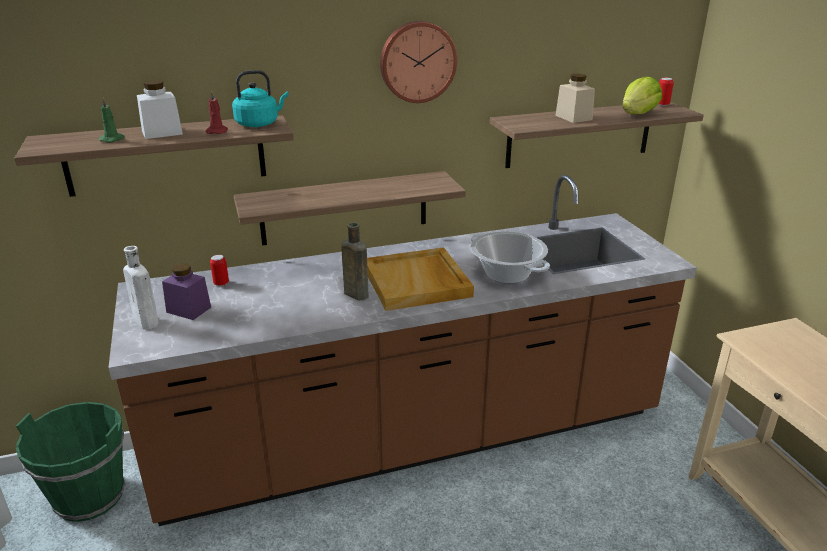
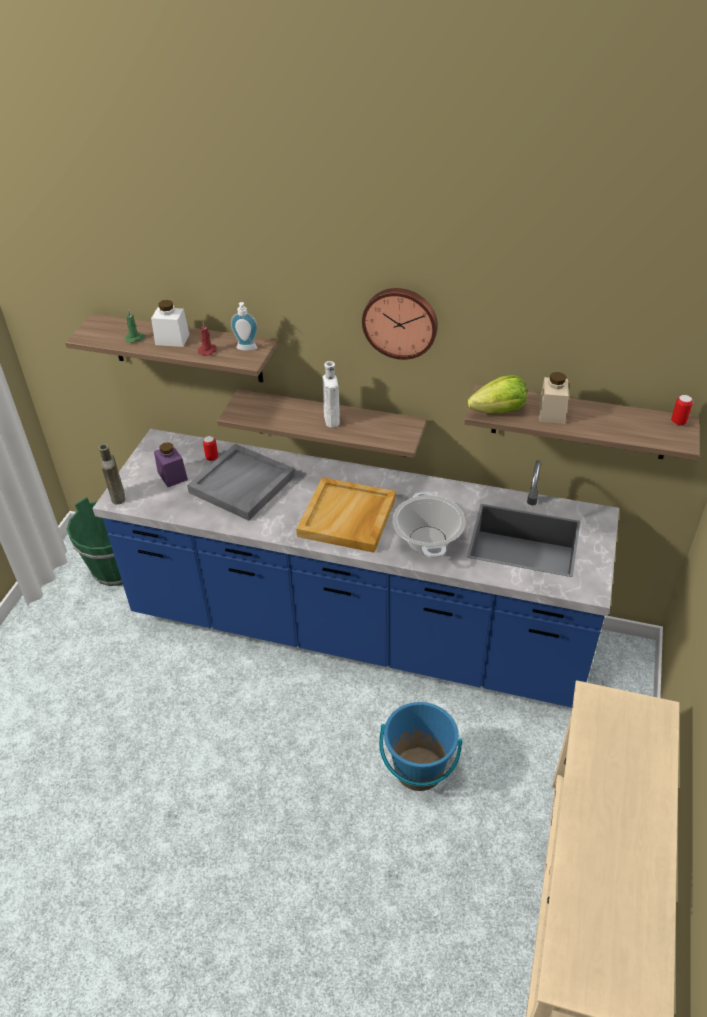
camera: 35 degrees right, 15 degrees up
(147, 323) = (139, 477): white bottle -> white bottle (332, 421)
(259, 124) = (246, 349): turquoise kettle -> soap dispenser
(280, 293) = (242, 485): none -> grey tray
(354, 294) = (291, 509): brown bottle -> brown bottle (117, 495)
(413, 439) = (357, 631): brown counter -> blue counter
(580, 525) = (419, 769): none -> blue bucket
(637, 114) = (624, 430): lettuce -> lettuce (498, 411)

